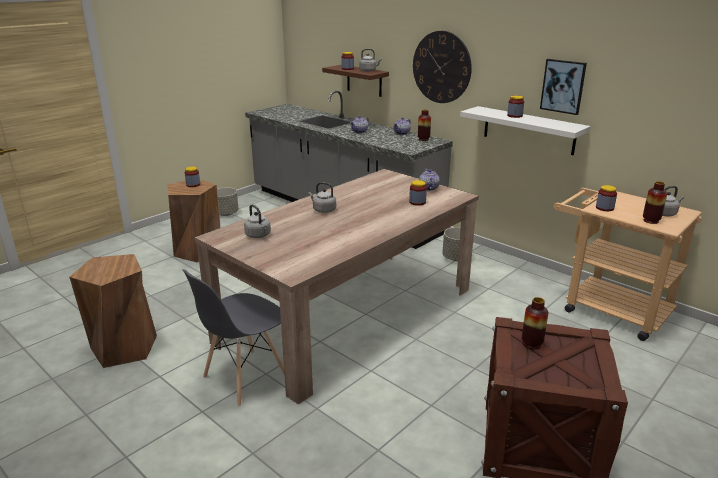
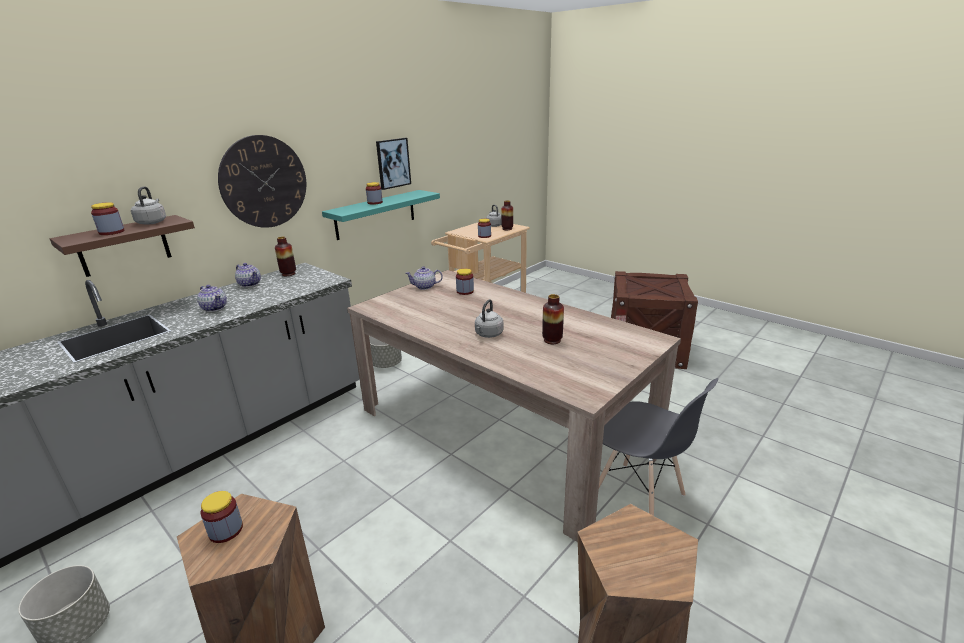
camera: 90 degrees left, 0 degrees up
(258, 235) = (573, 366): grey kettle -> none
(528, 130) = (375, 214): white shelf -> turquoise shelf
(531, 344) = (643, 290): vase -> vase (552, 340)

